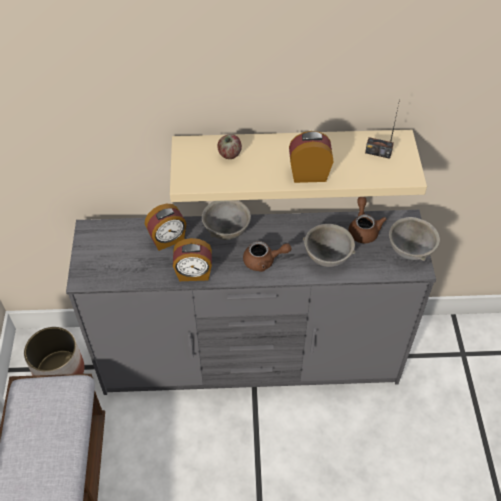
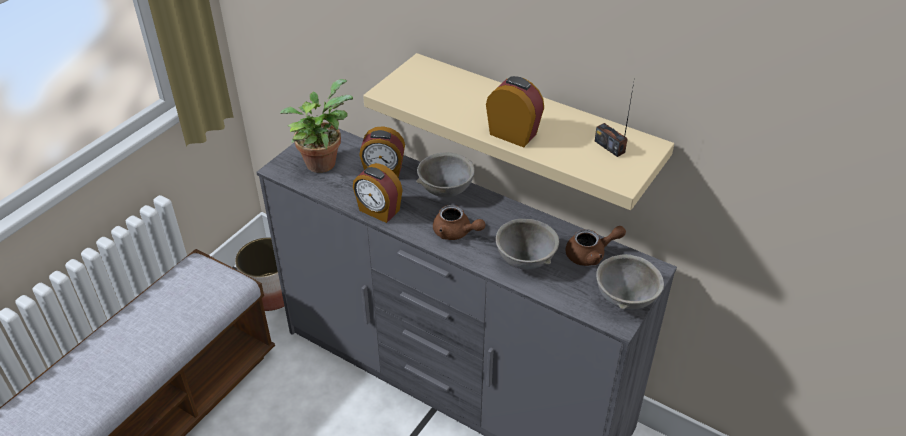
camera: 35 degrees right, 10 degrees down
(111, 254) = (322, 161): none -> potted plant
(229, 154) = (452, 87): apple -> none
(363, 229) = (591, 254): brown teapot -> brown teapot turned 45 degrees clockwise

